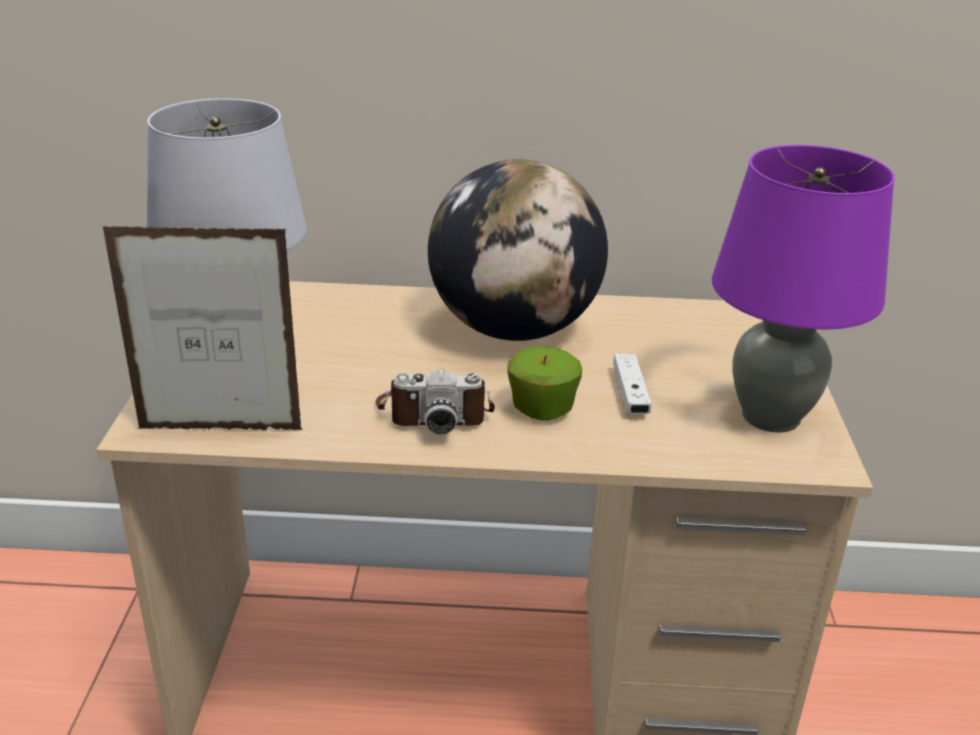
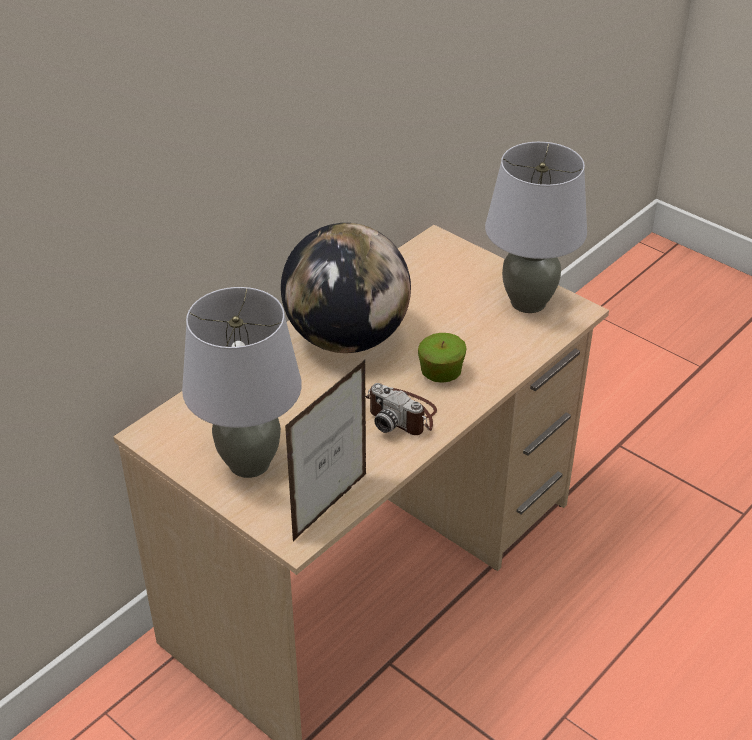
camera: 50 degrees left, 10 degrees up
(434, 412) = (402, 414): camera -> camera turned 90 degrees clockwise
(630, 394) = (460, 335): white game controller -> none
(771, 417) = (528, 302): purple table lamp -> grey table lamp

